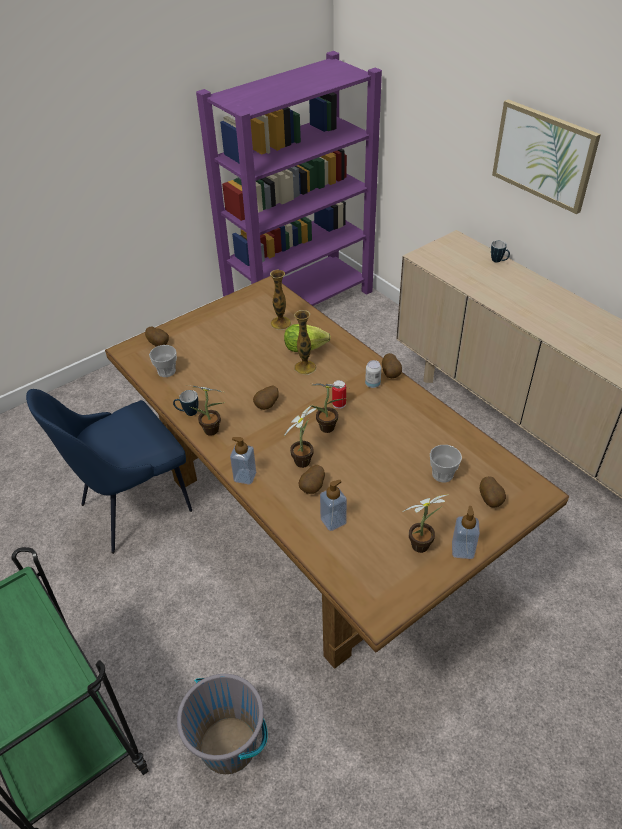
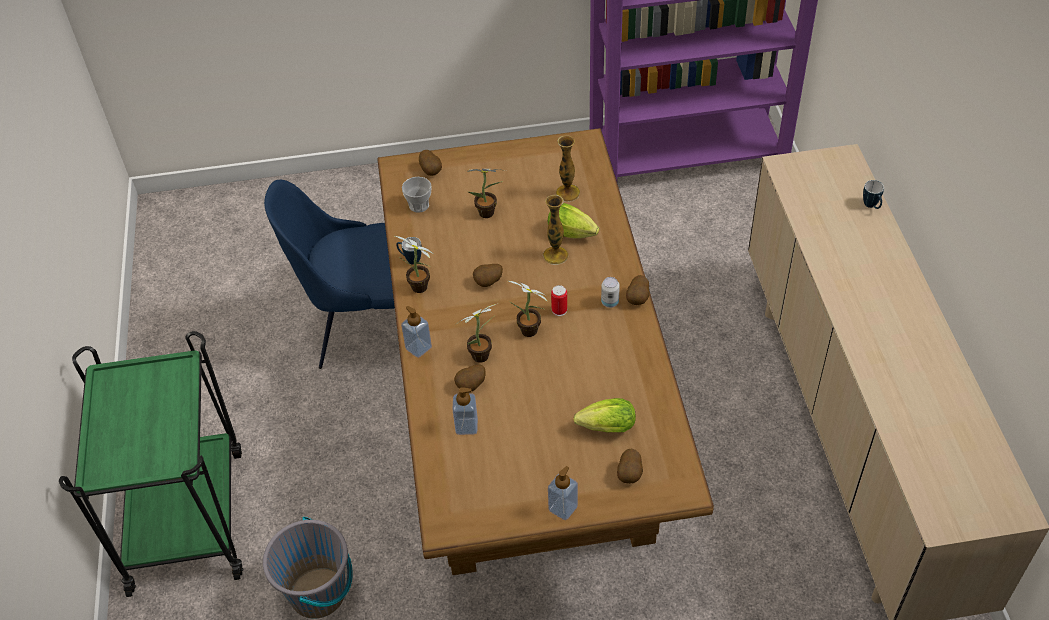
camera: 30 degrees right, 5 degrees up
(423, 545) = (530, 486): potted plant -> potted plant (489, 213)
(442, 474) = (604, 428): cup -> lettuce
(544, 155) = (935, 103): picture -> none

